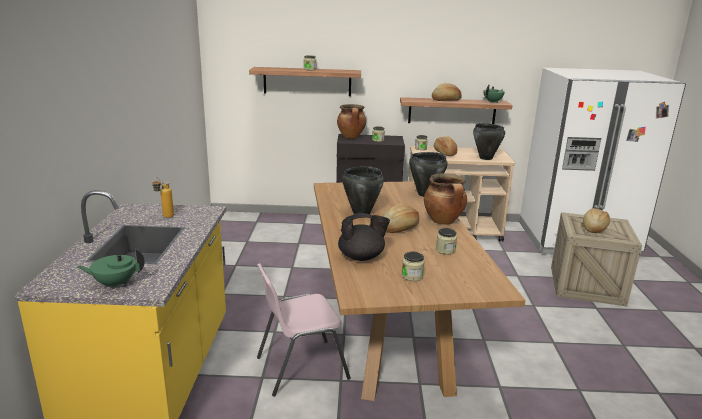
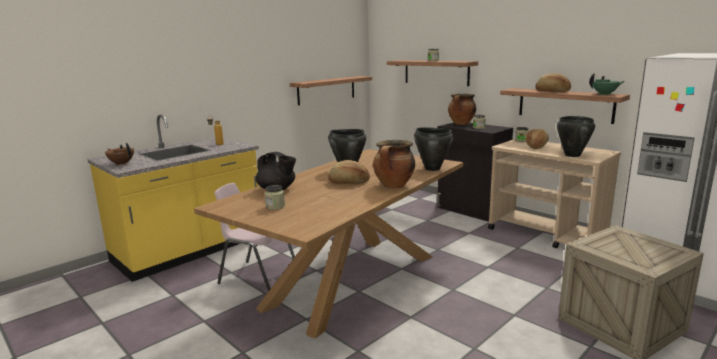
camera: 45 degrees right, 5 degrees down
(115, 283) = (121, 163): green teapot -> brown teapot
(182, 111) = (326, 90): none -> shelf
(445, 250) = (340, 201): jar -> none
(593, 228) = (623, 246): bread -> none

